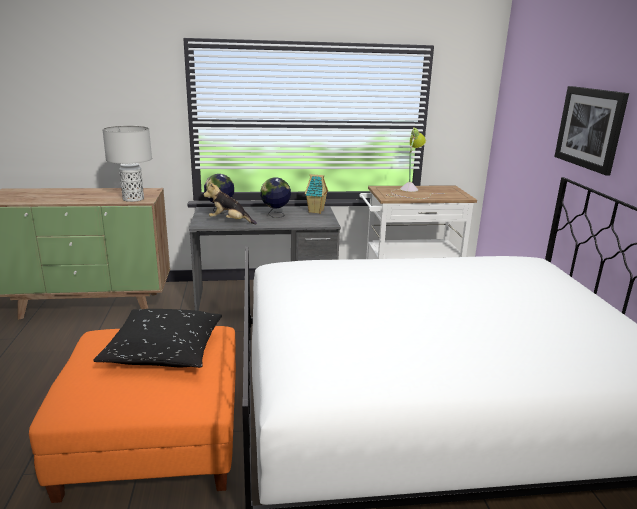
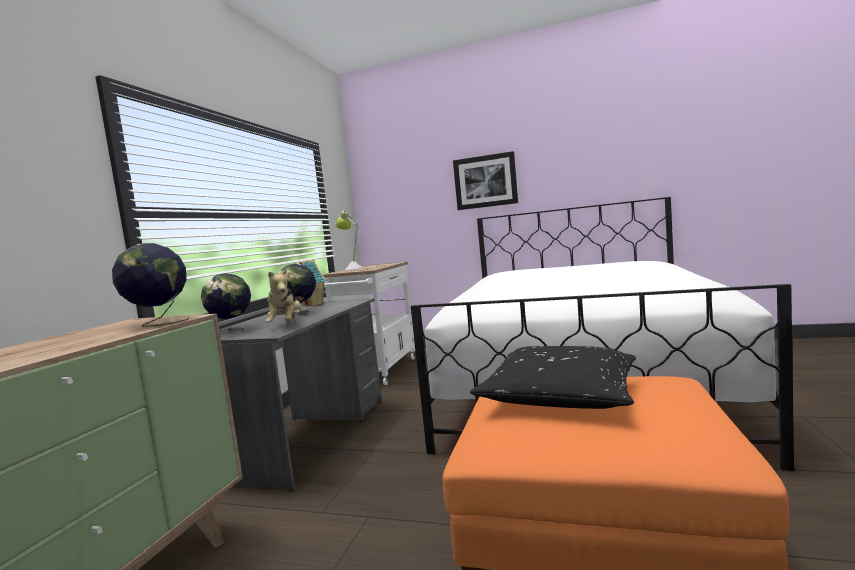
camera: 65 degrees left, 15 degrees down
(132, 199) = (158, 323): white table lamp -> globe
(229, 222) = (286, 325): plush toy -> plush toy turned 45 degrees counterclockwise

